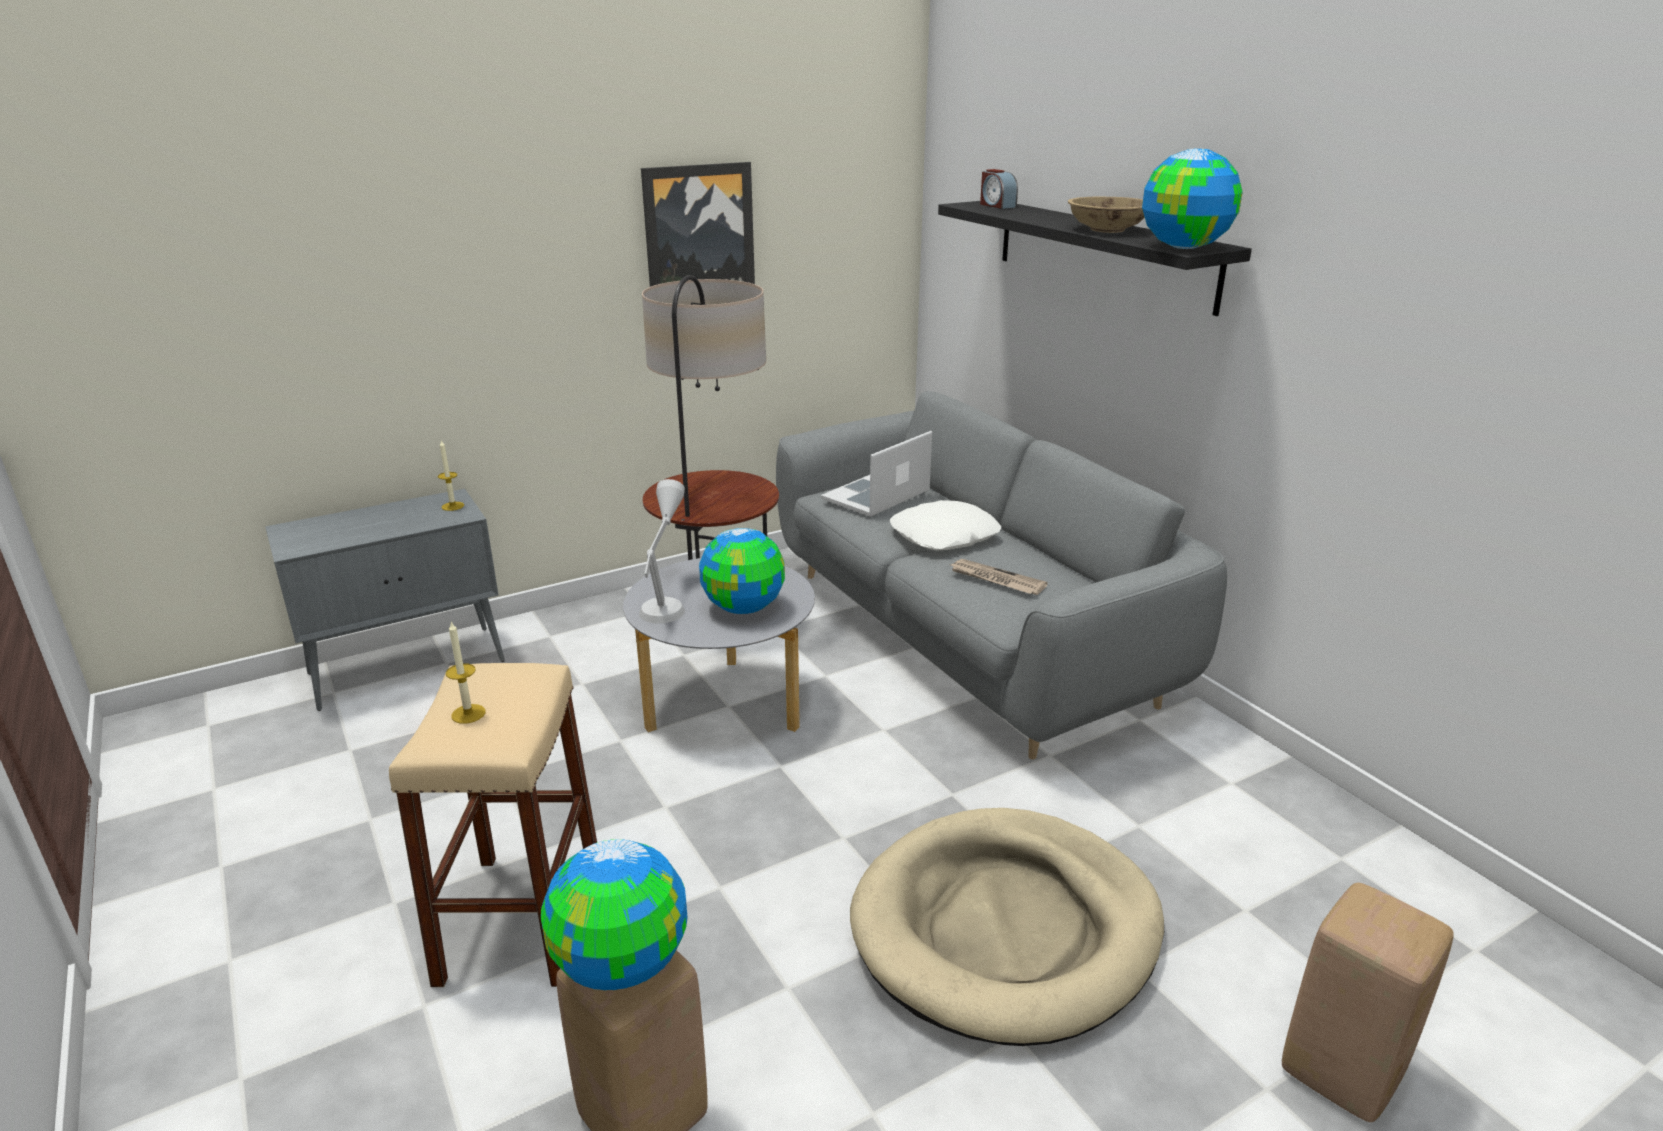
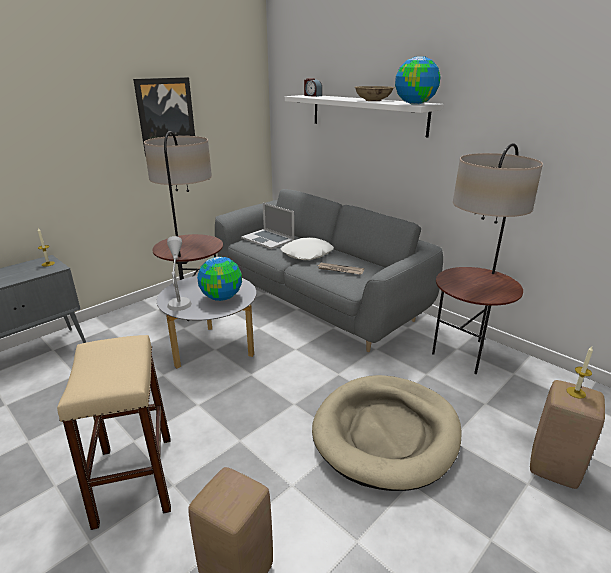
camera: 15 degrees left, 0 degrees up
(468, 714) = (98, 369): candle -> candle (576, 392)
(622, 964) = (227, 494): globe -> none
(876, 494) = (268, 239): laptop -> laptop turned 75 degrees counterclockwise
(1102, 253) = (367, 114): black shelf -> white shelf
(1246, 796) = (465, 353): none -> floor lamp

